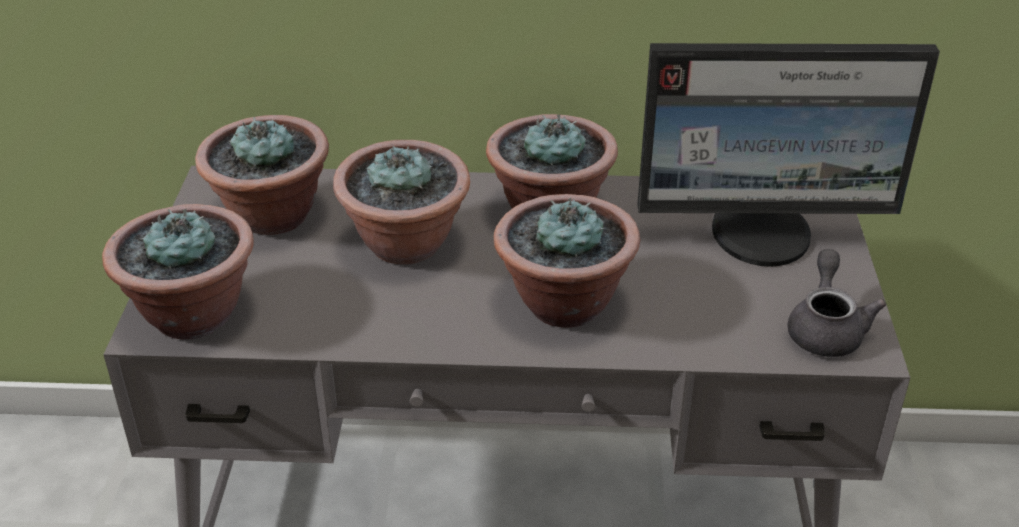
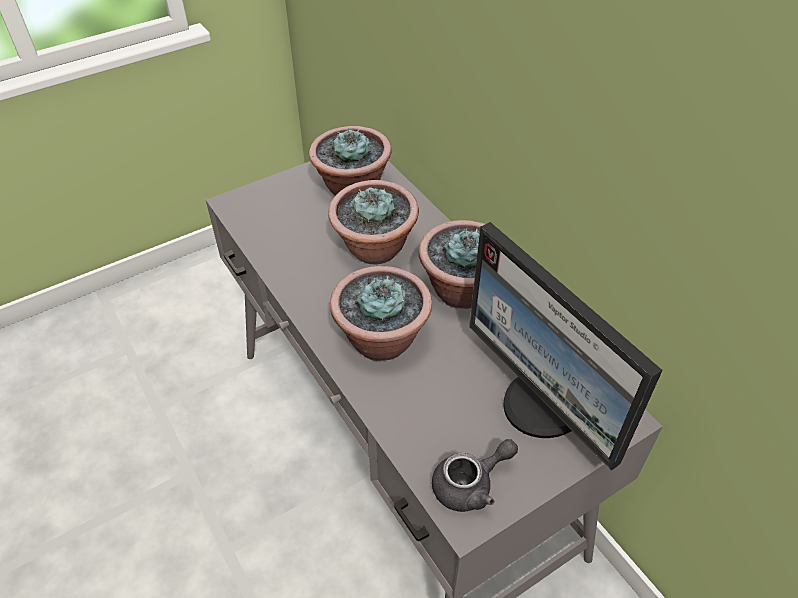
camera: 55 degrees right, 10 degrees up
(192, 314) = (253, 209): potted plant -> none

